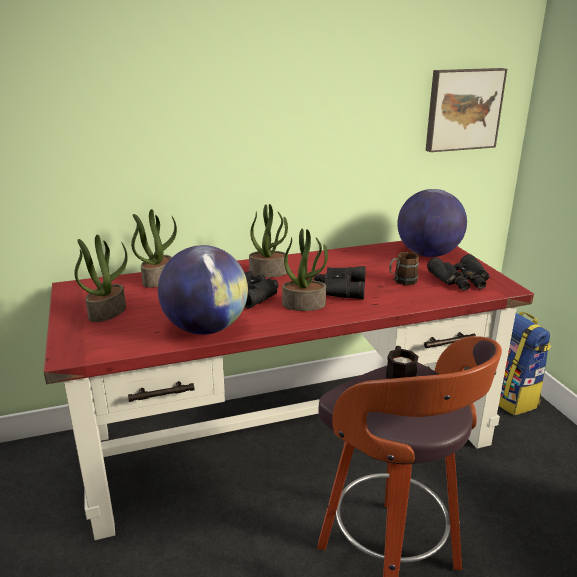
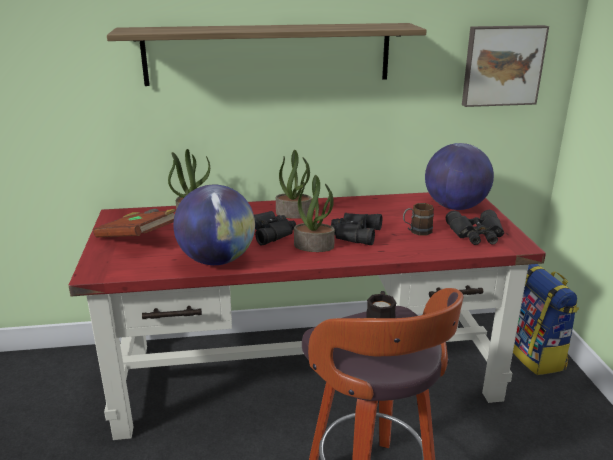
camera: 10 degrees right, 0 degrees up
(107, 312) = (138, 238): potted plant -> brown book
(232, 102) = (268, 54): none -> shelf

